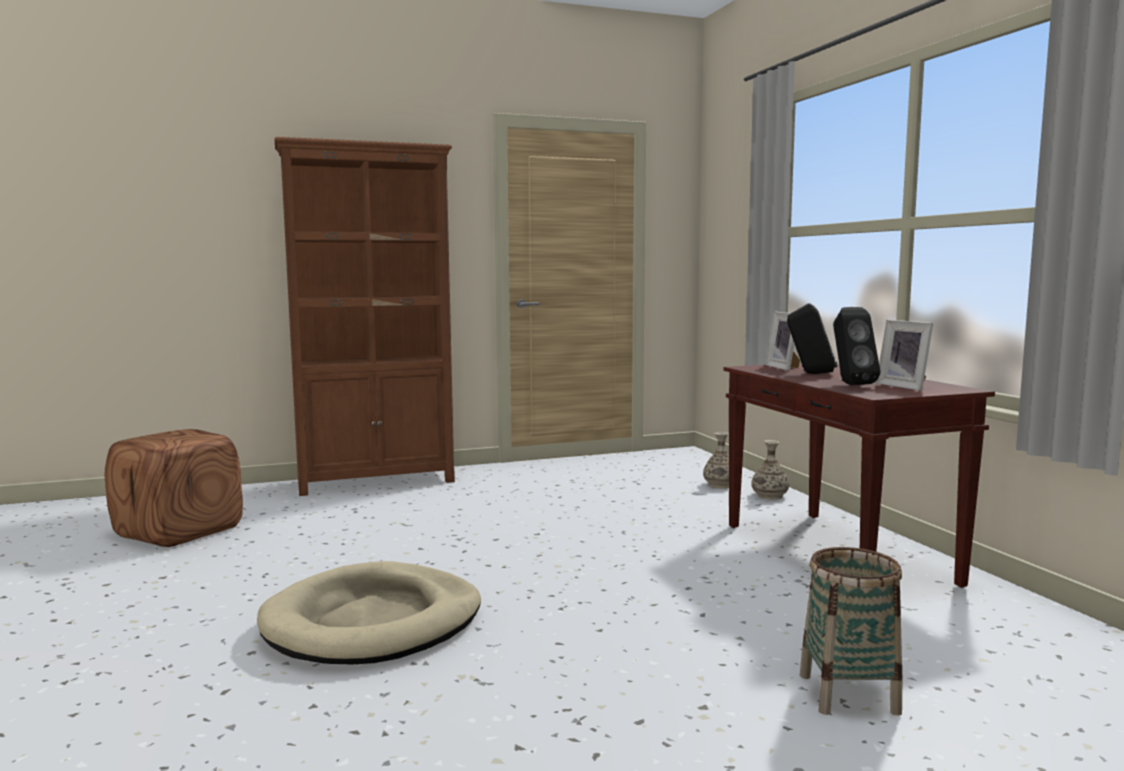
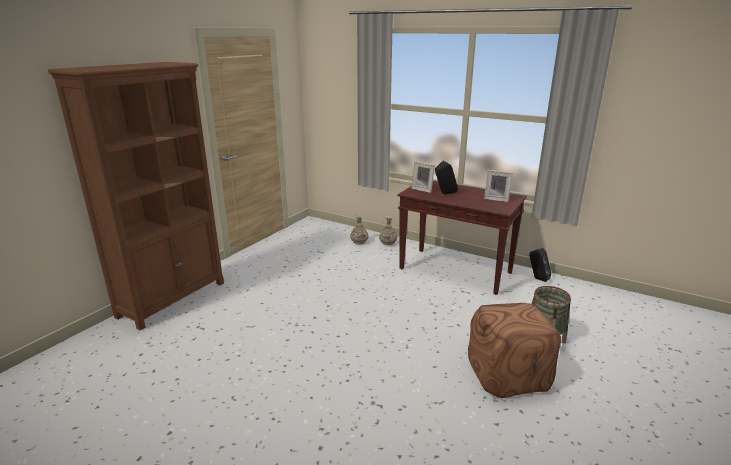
camera: 40 degrees left, 15 degrees up
(178, 531) = (105, 395): brown ottoman -> brown ottoman (508, 375)
(374, 622) = (345, 397): beige dog bed -> none
(850, 384) = (477, 202): black speaker -> black speaker (537, 279)

